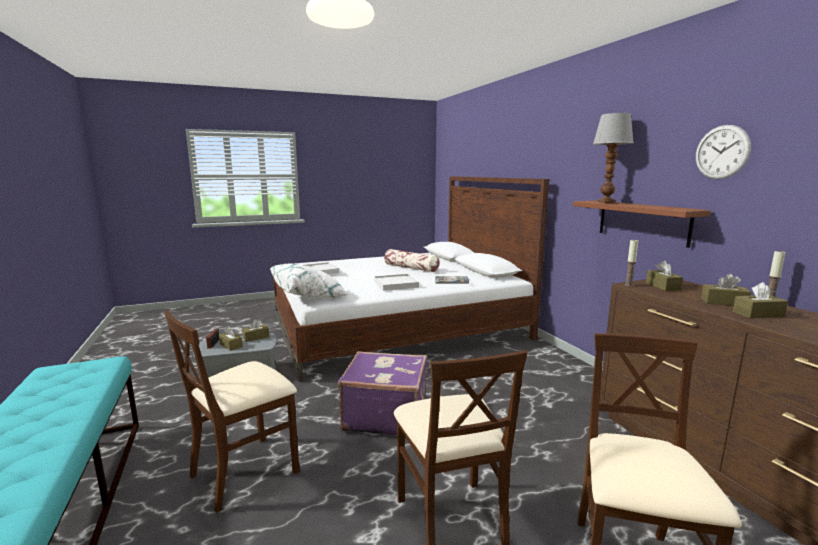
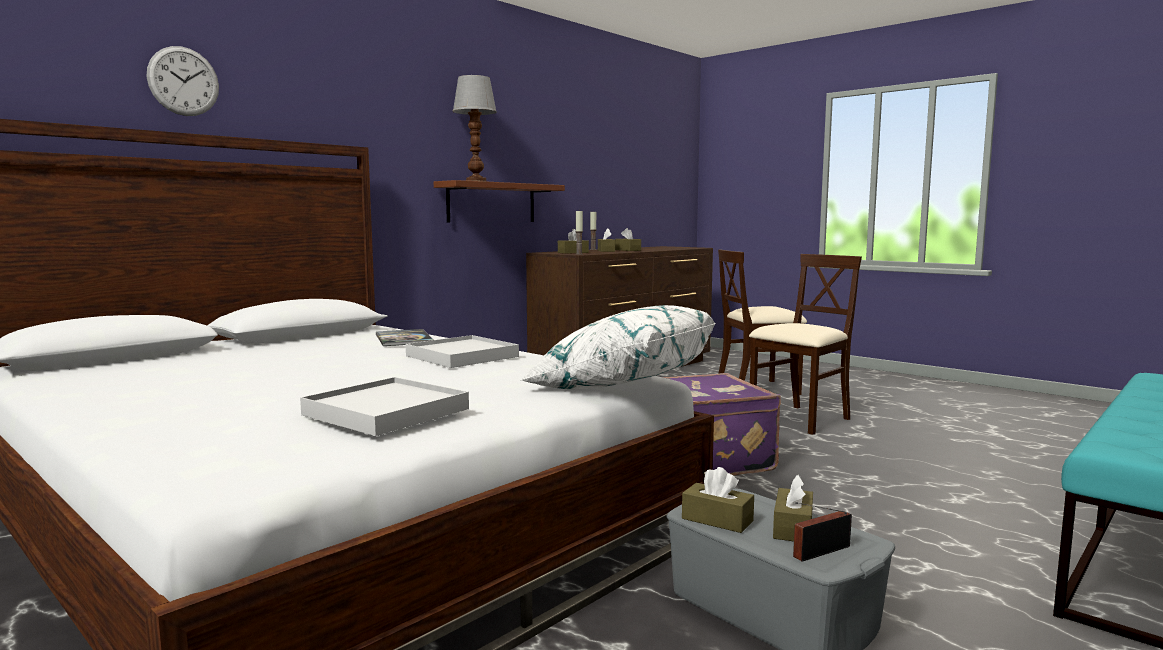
camera: 115 degrees left, 5 degrees down
(245, 471) = (916, 493): beige chair -> none
(411, 268) = (276, 366): pillow -> none
(721, 152) = (542, 136): wall clock -> wall clock (183, 81)

